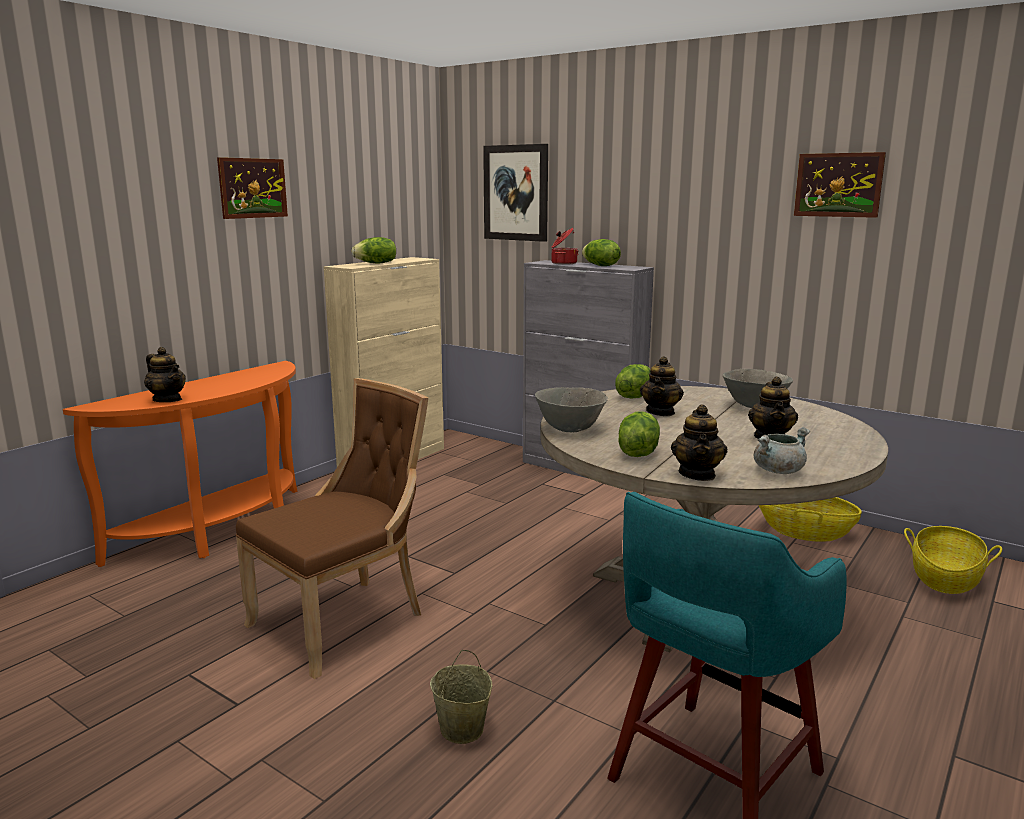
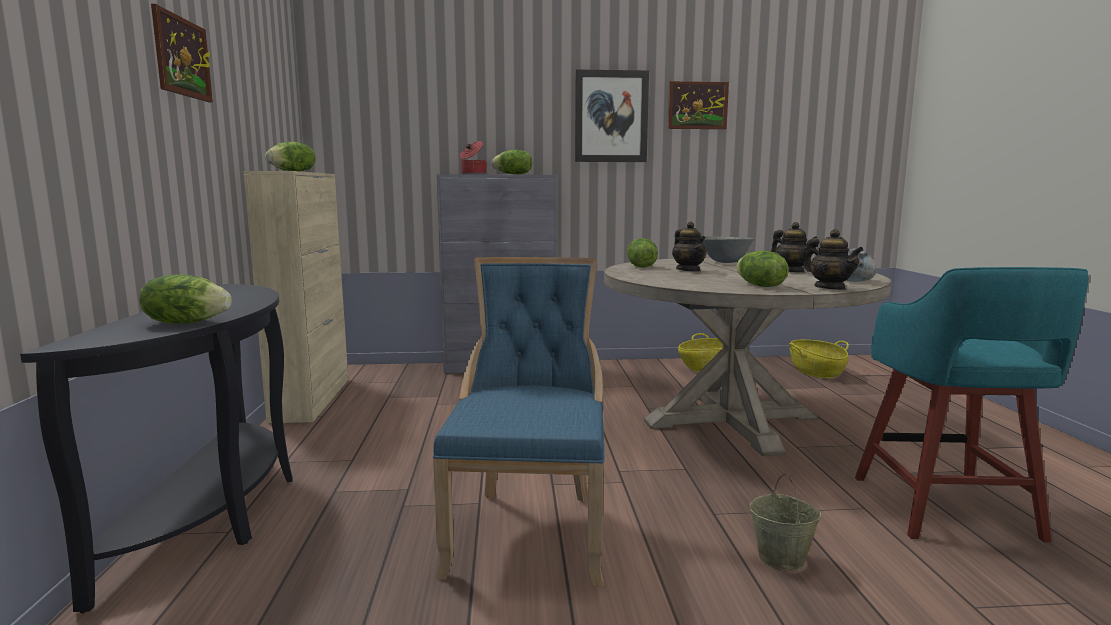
camera: 40 degrees left, 5 degrees down
(167, 400) = (187, 322): teapot -> lettuce
(223, 531) = (220, 511): orange console table -> black console table
(344, 620) = (529, 530): brown chair -> blue chair
(516, 193) = (400, 111): picture -> picture (611, 117)
(569, 429) = (673, 283): grey bowl -> none

